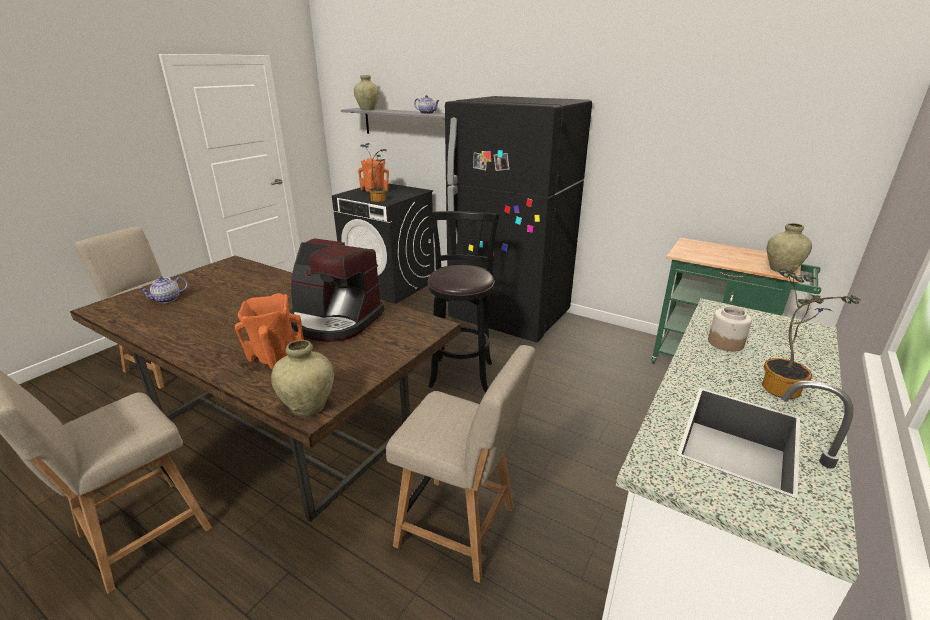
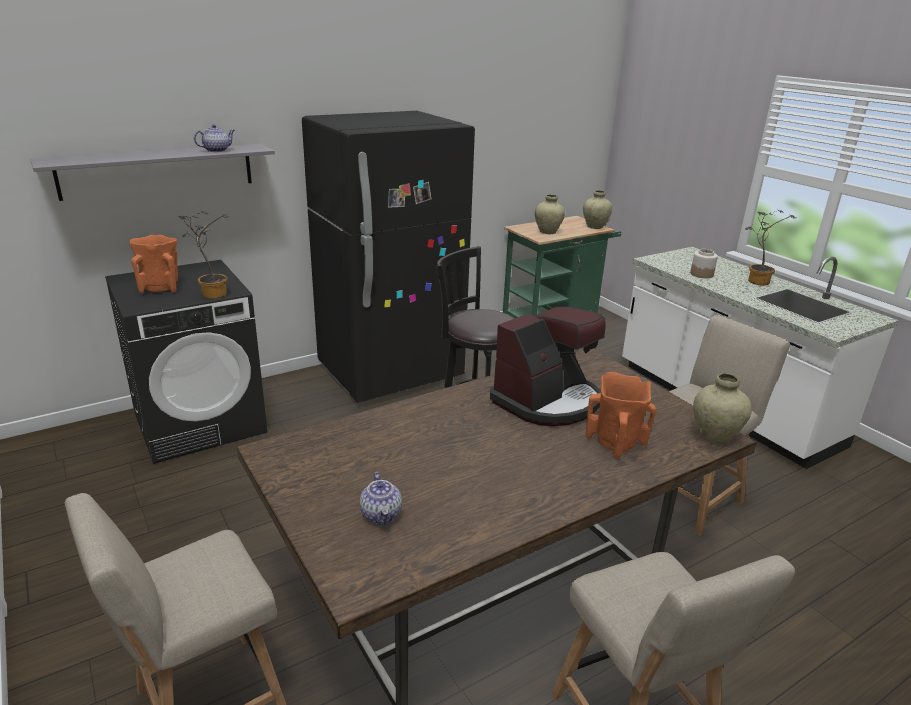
camera: 65 degrees left, 0 degrees up
(368, 109) = (87, 159): beige vase -> beige vase (547, 232)

